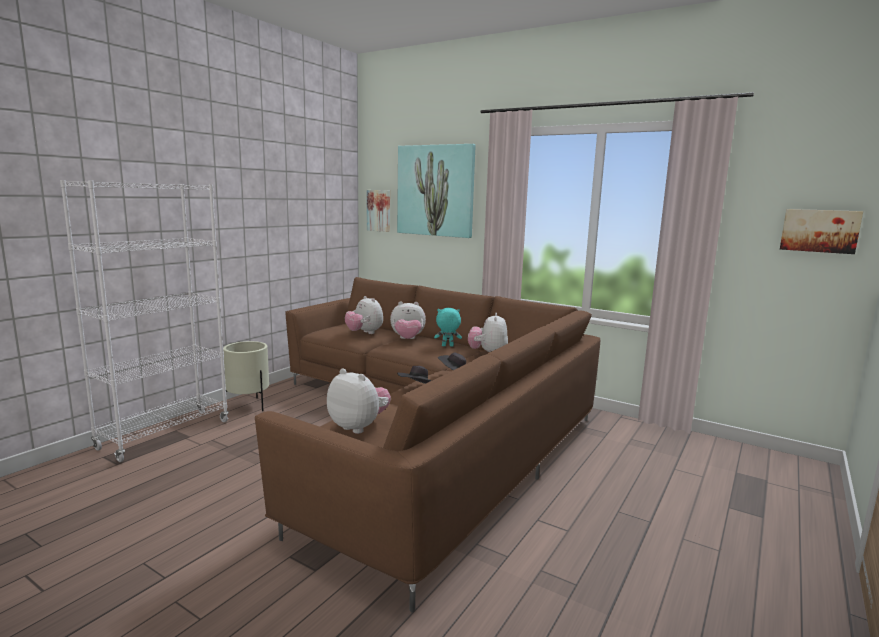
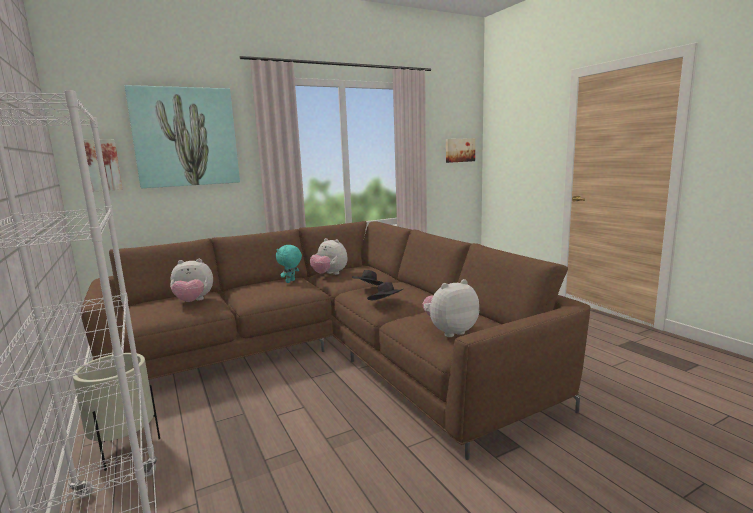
camera: 60 degrees left, 0 degrees up
(407, 339) = (246, 290): plush toy -> none

